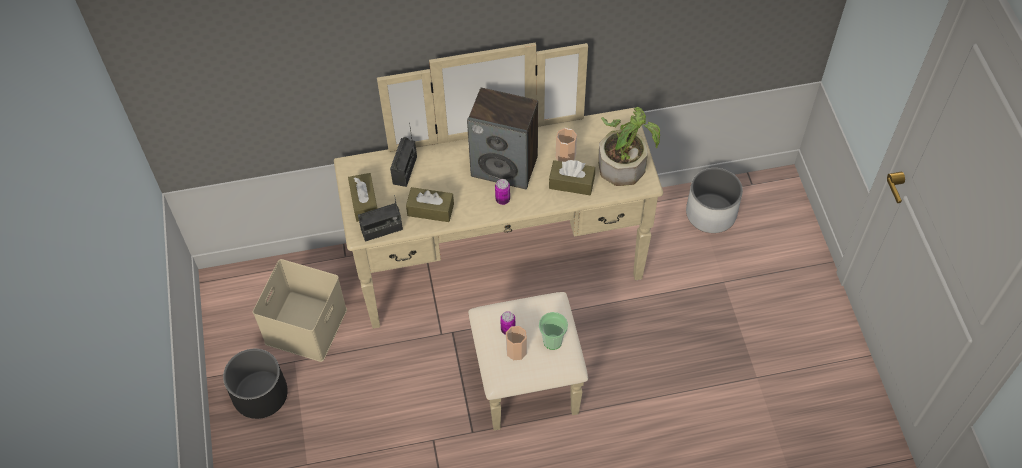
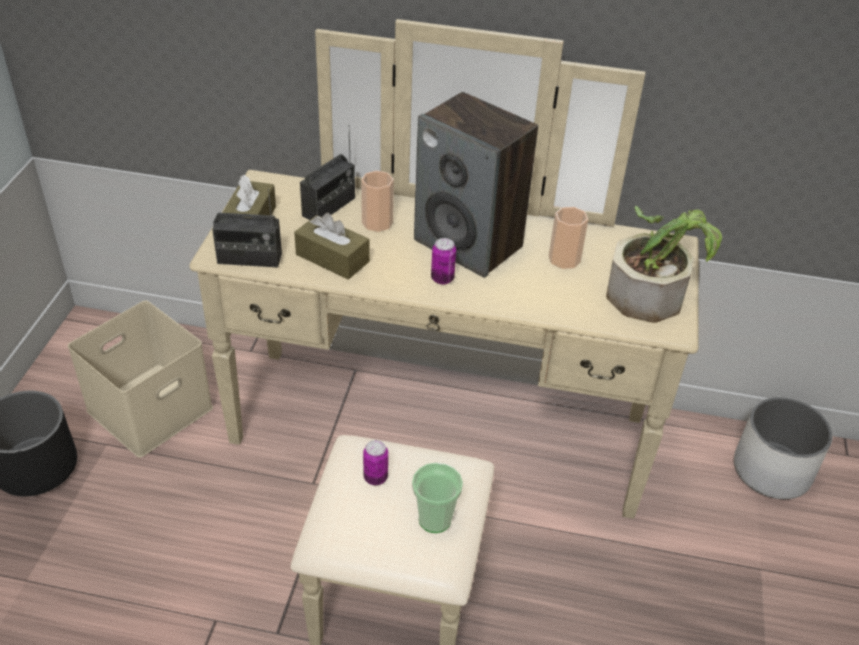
camera: 20 degrees right, 15 degrees down
(516, 351) = (370, 512): cup -> cup (377, 222)
(571, 183) = (556, 291): brown tissue box -> none

